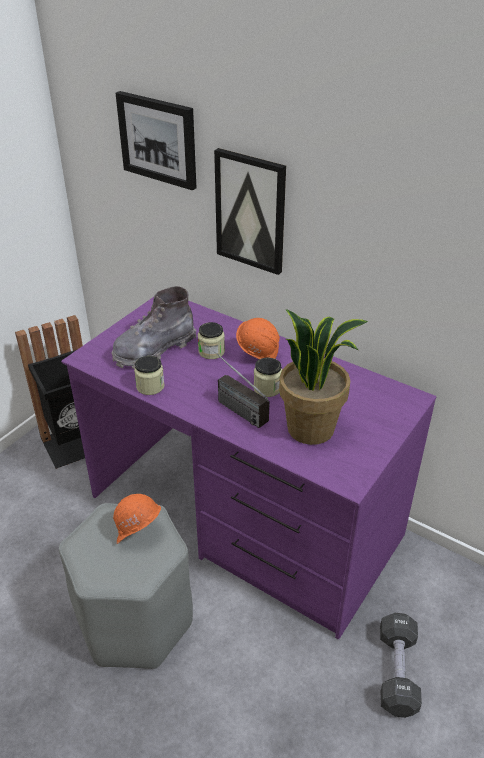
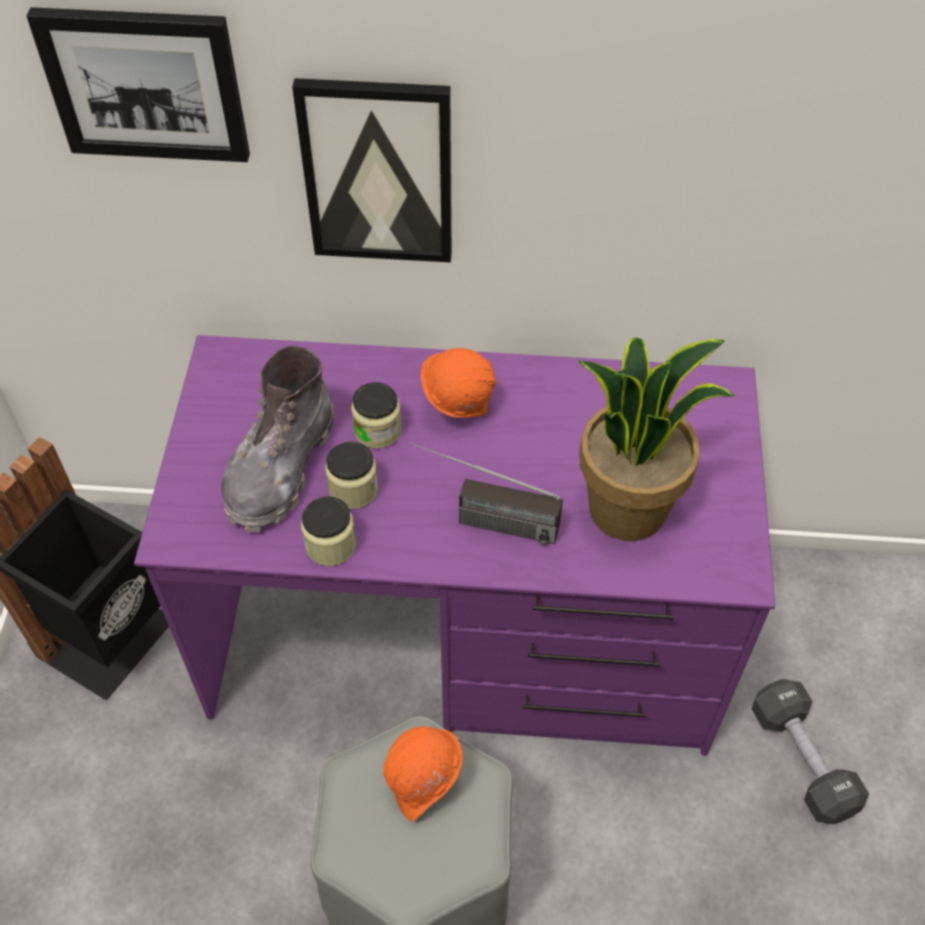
camera: 30 degrees left, 15 degrees up
(267, 388) = (514, 463): jar -> jar (353, 489)

